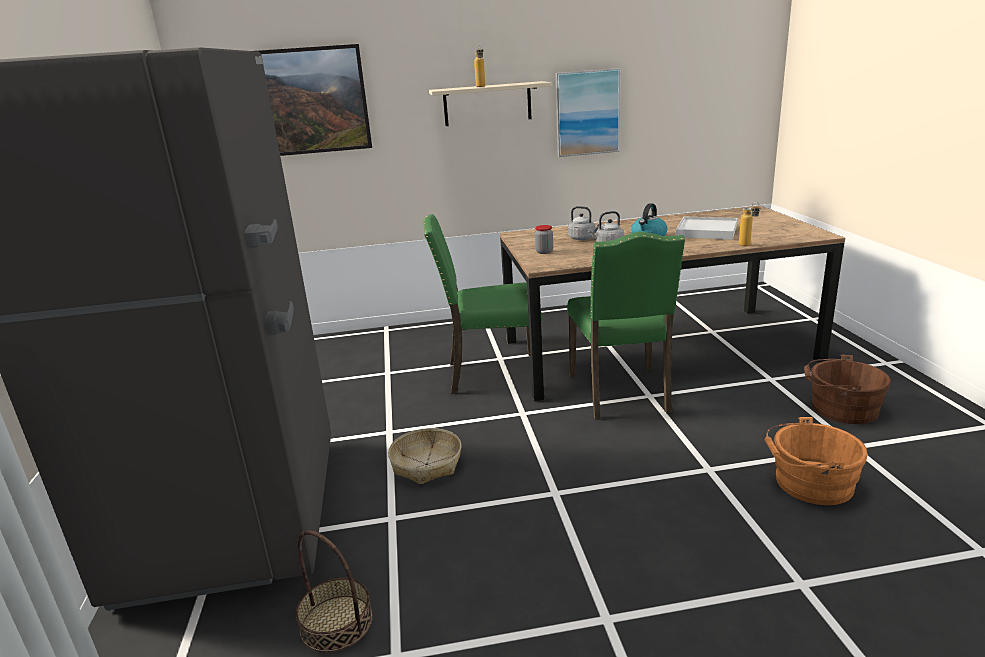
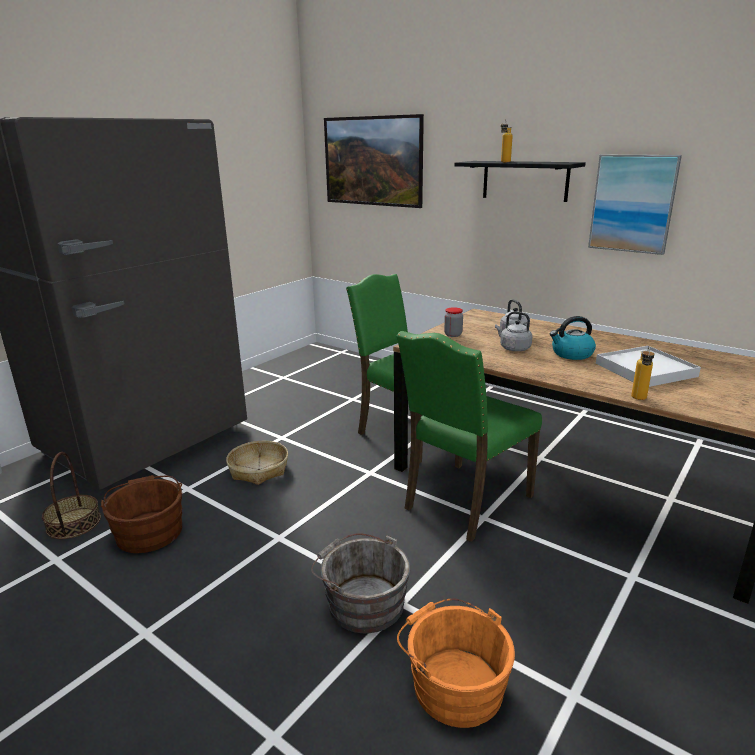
camera: 45 degrees right, 0 degrees up
(487, 104) = (525, 180): beige shelf -> black shelf
(689, 485) = (362, 602): none -> grey bucket
(840, 408) = (647, 654): brown bucket -> brown bucket (149, 530)

